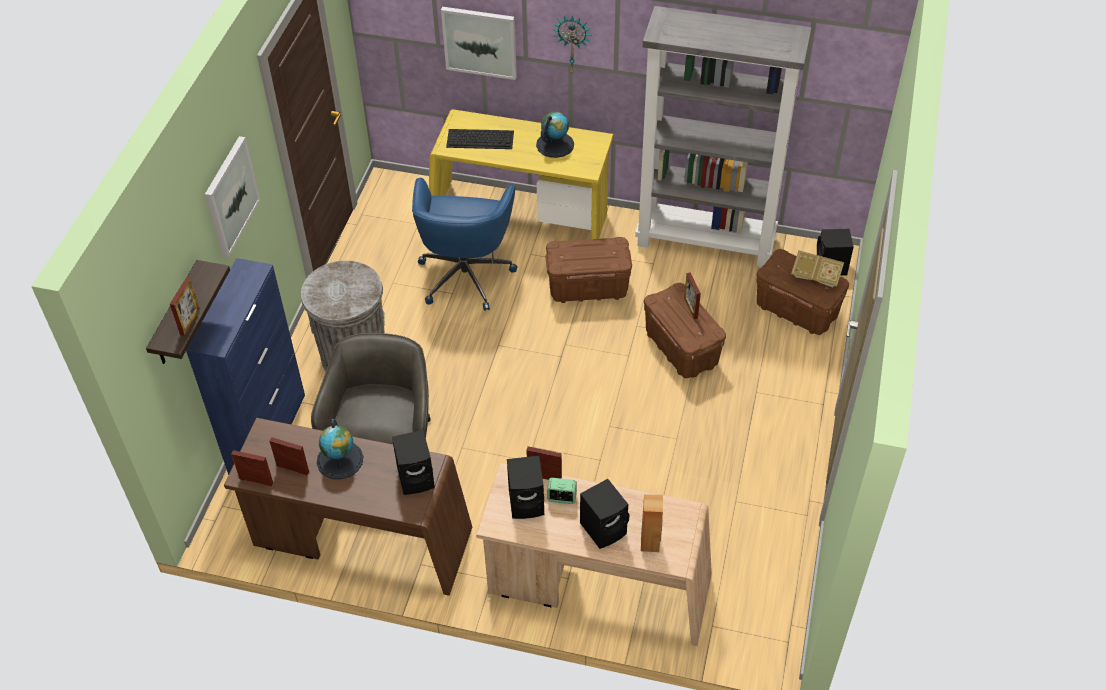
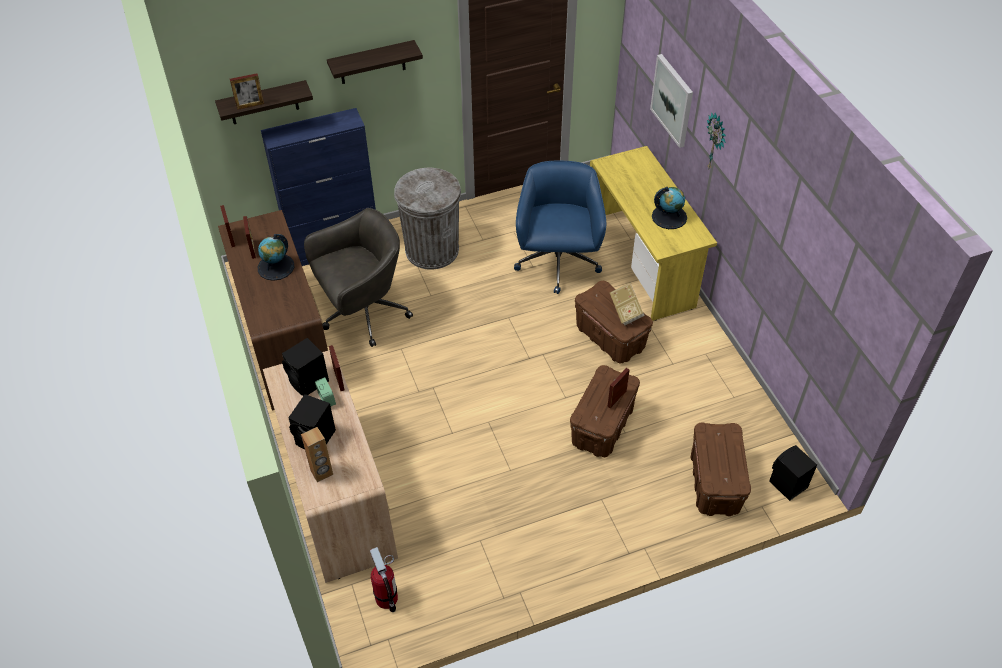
camera: 55 degrees right, 0 degrees up
(230, 196) = (372, 62): picture -> shelf
(417, 477) = (289, 312): black speaker -> none
(466, 274) = (557, 264): blue office chair -> blue office chair turned 120 degrees clockwise
(481, 139) = (632, 176): keyboard -> none
(706, 241) = (730, 384): grey bookcase -> none
(747, 604) = (387, 598): none -> fire extinguisher
(816, 276) = (731, 465): book -> book (626, 311)

